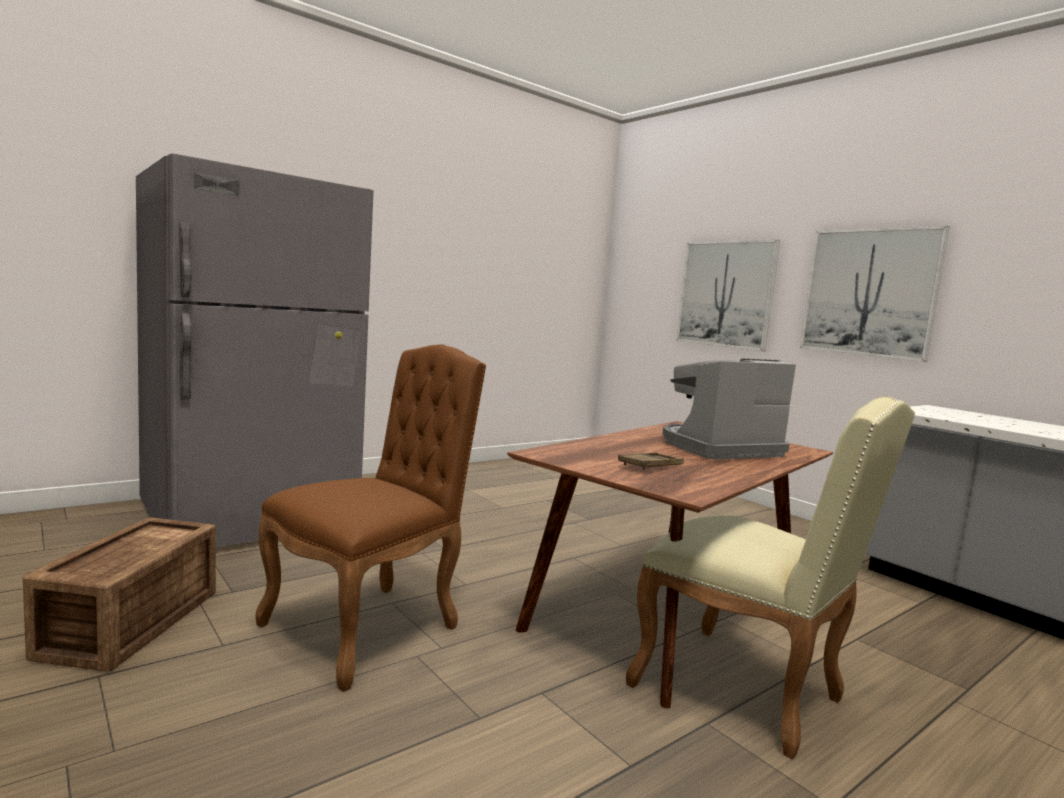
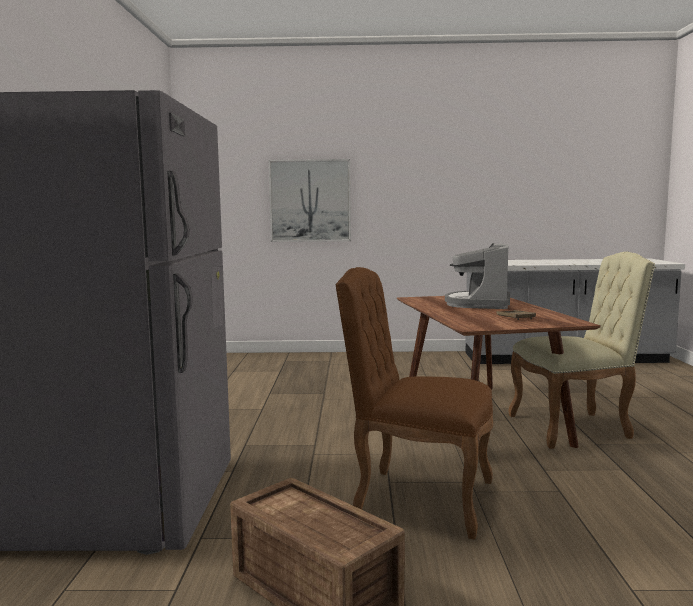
camera: 50 degrees left, 0 degrees up
(367, 627) = (420, 498): brown chair -> brown chair turned 60 degrees counterclockwise
(869, 292) = (419, 194): picture -> none

